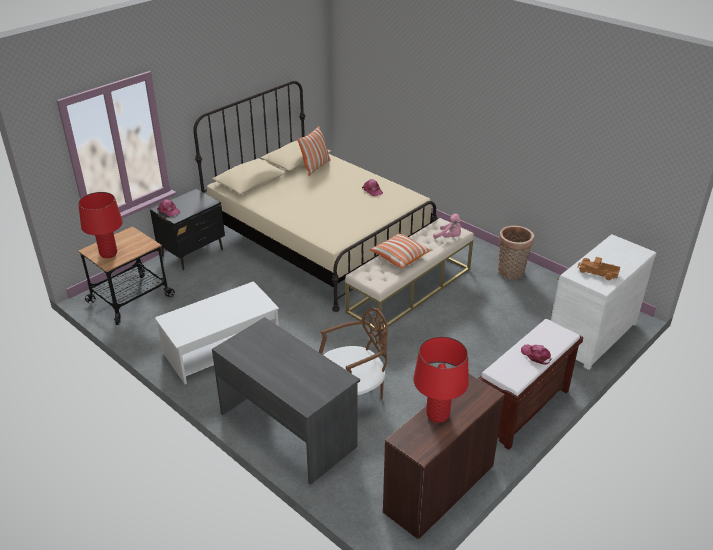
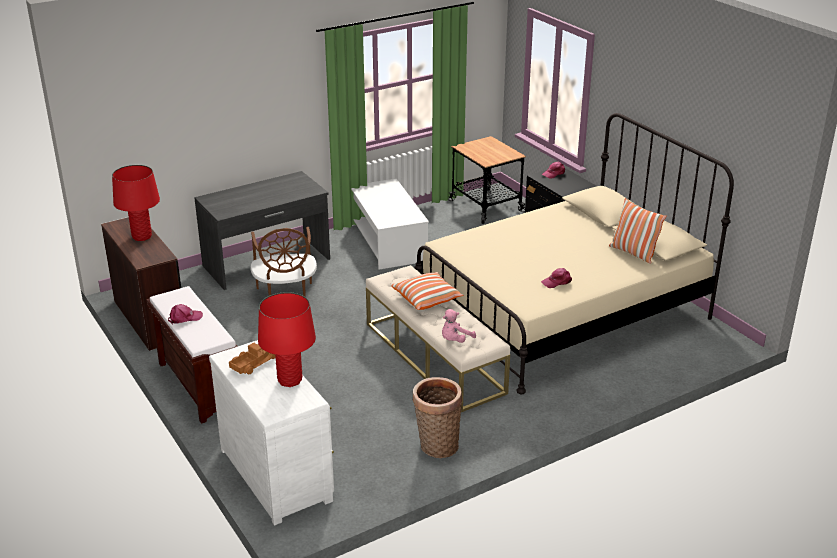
camera: 105 degrees right, 5 degrees down
(108, 254) = (478, 146): red table lamp -> red table lamp (290, 380)

